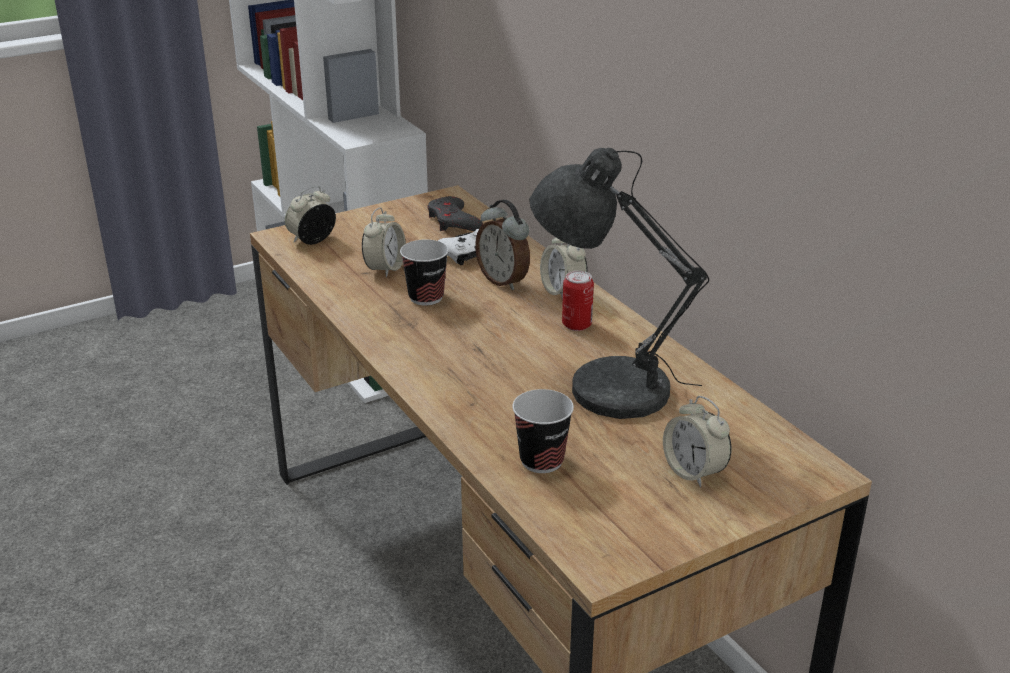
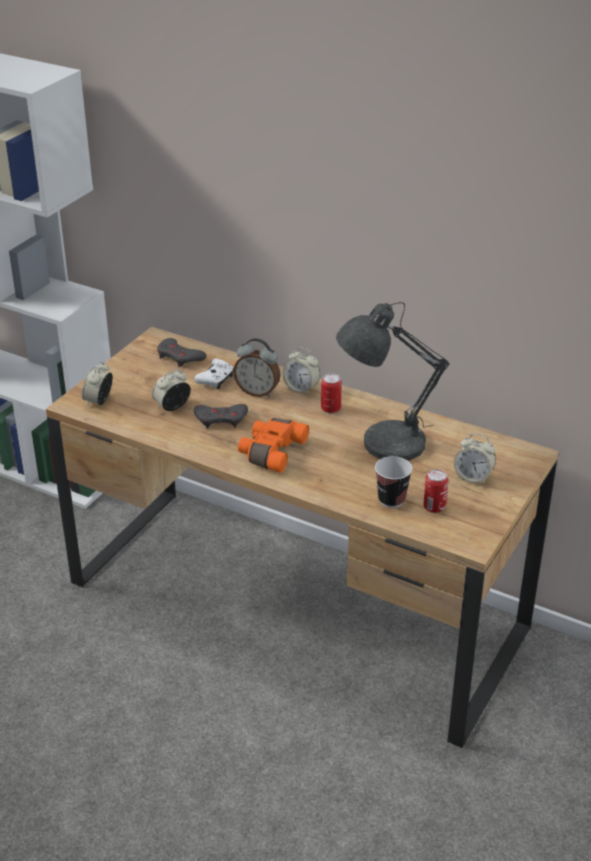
camera: 30 degrees left, 5 degrees up
(385, 269) = (172, 407): alarm clock -> alarm clock turned 120 degrees counterclockwise
(426, 297) = (221, 419): cup -> grey game controller
(444, 350) = (270, 452): none -> orange binoculars
(593, 492) = (434, 507): none -> can

